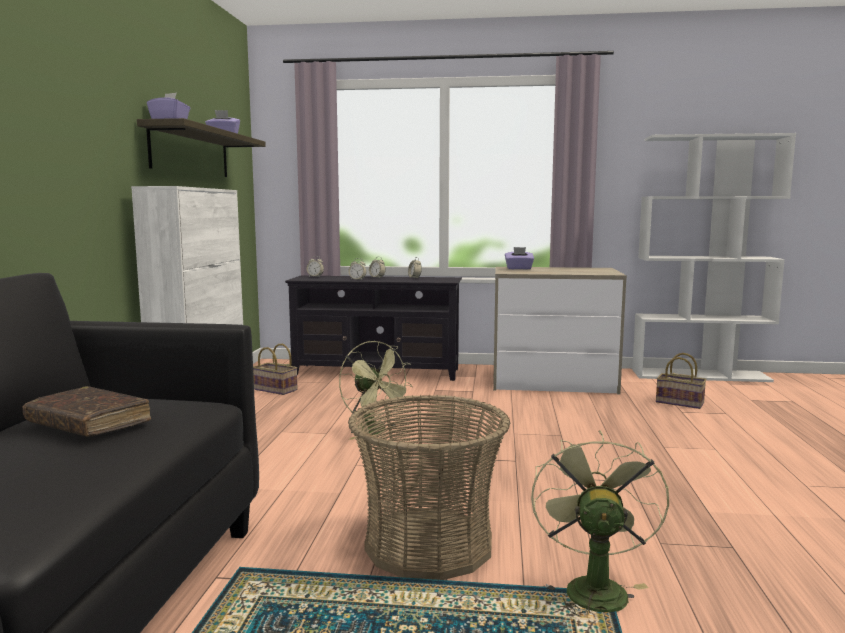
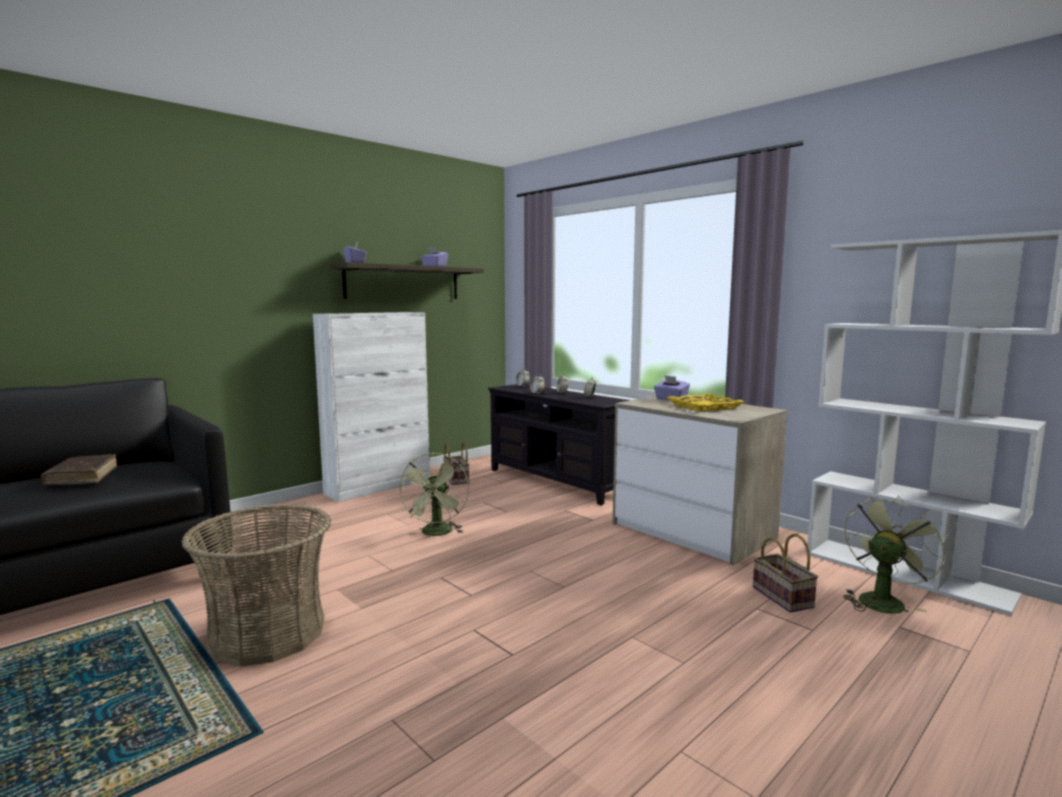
camera: 40 degrees right, 0 degrees up
(561, 270) = (704, 406): none -> yellow tray
(592, 587) = (265, 721): green fan -> green fan (882, 600)

